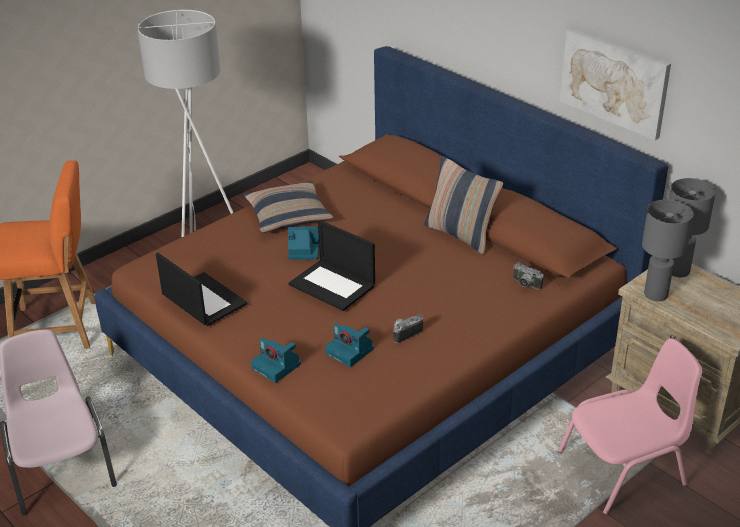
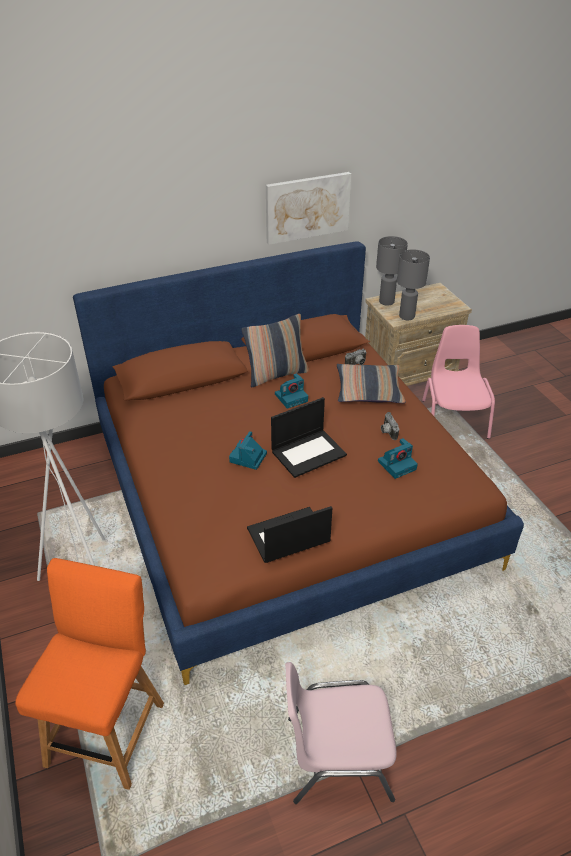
camera: 70 degrees left, 5 degrees up
(277, 366) = (400, 509): camera -> camera (291, 397)
(288, 215) = (183, 456): pillow -> pillow (369, 390)

